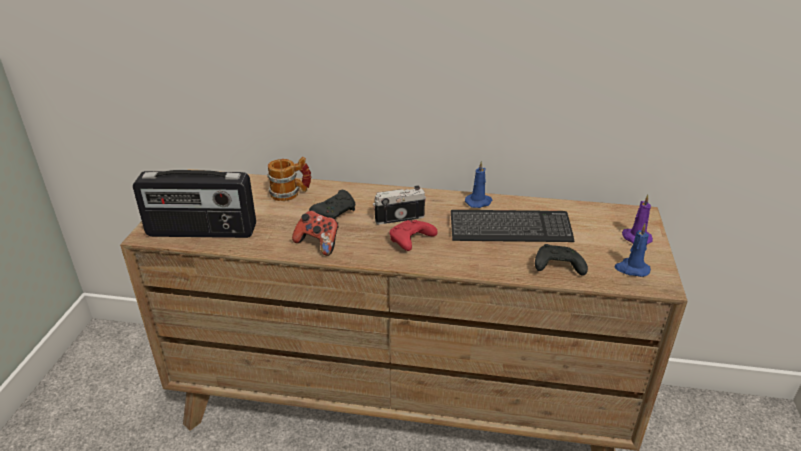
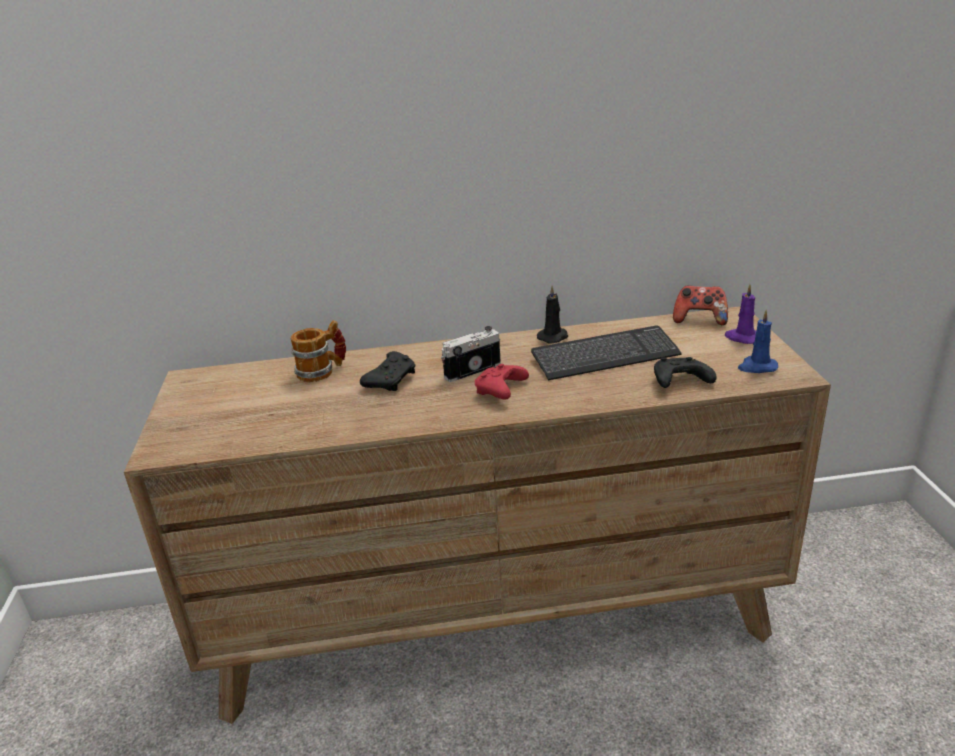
camera: 15 degrees left, 5 degrees down
(201, 232) = (230, 435): radio -> none
(318, 244) = (390, 416): game controller -> game controller (700, 319)
(479, 202) = (553, 337): blue candle -> black candle

